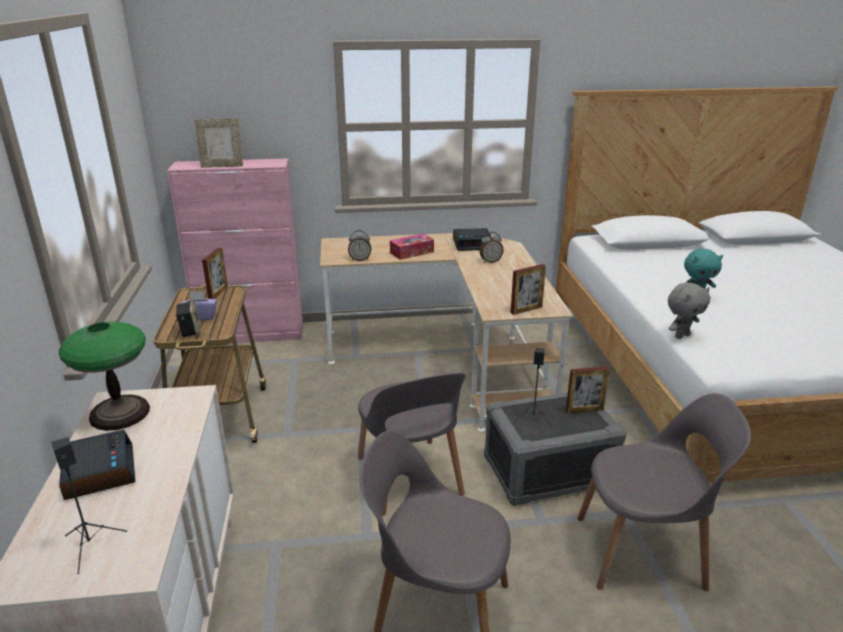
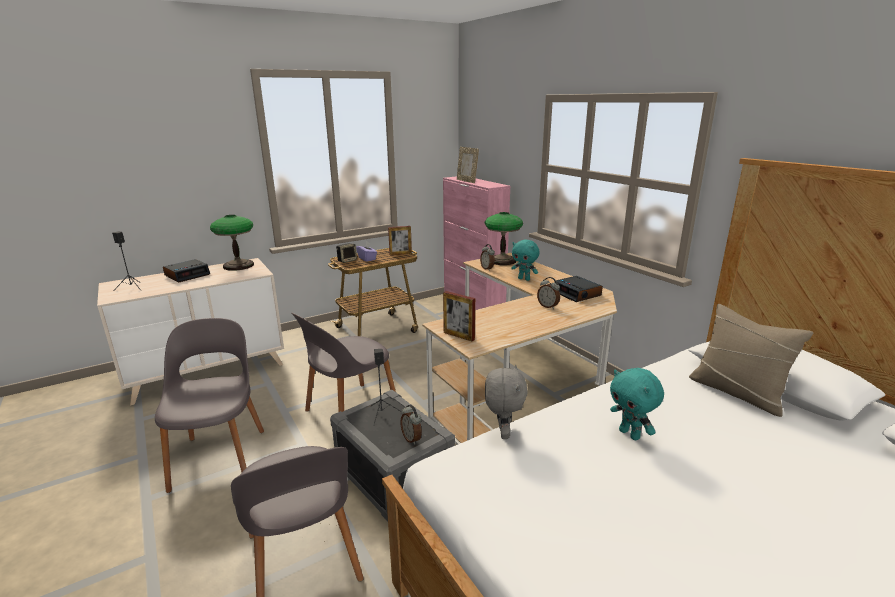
camera: 65 degrees right, 5 degrees down
(344, 248) = (502, 260): none -> table lamp
(412, 252) = (524, 279): tissue box -> turquoise plush toy
(584, 410) = (412, 439): picture frame -> alarm clock
(654, 254) = (737, 392): none -> beige pillow
(681, 336) = (503, 432): grey plush toy -> grey plush toy turned 120 degrees counterclockwise

